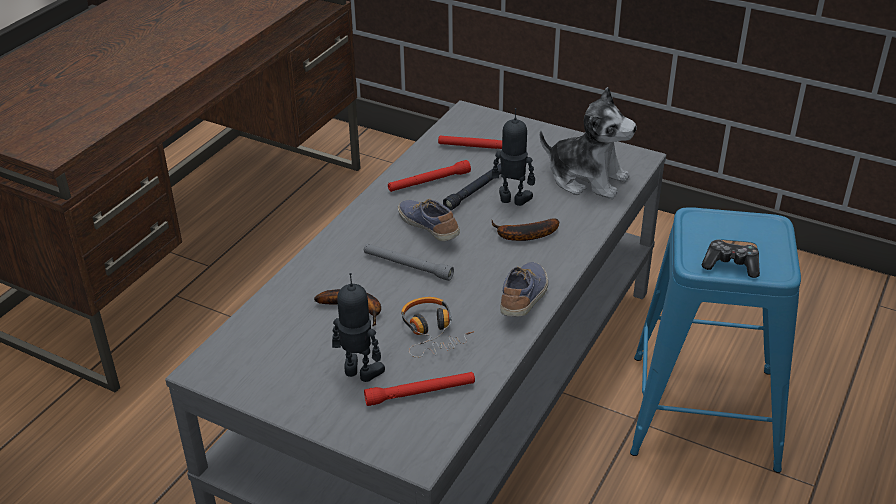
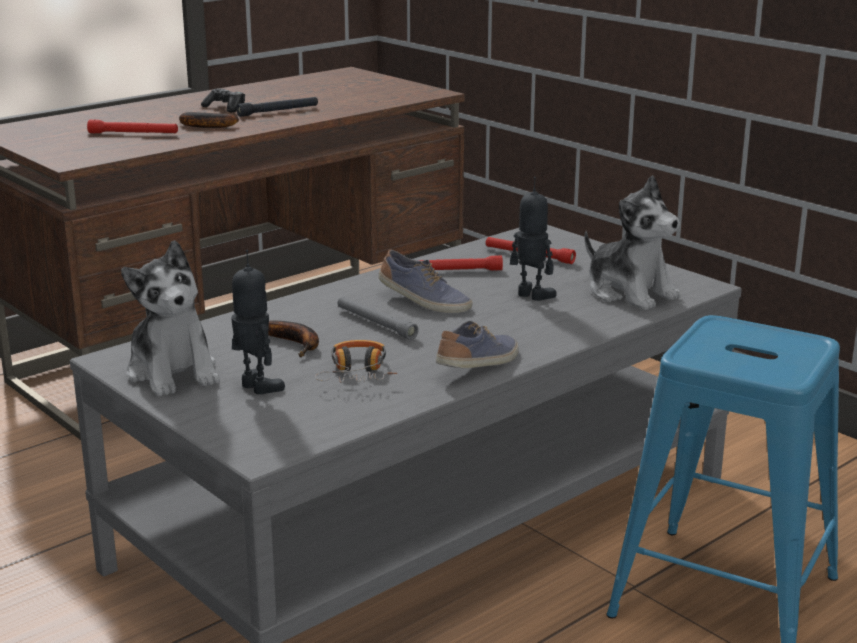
camera: 20 degrees right, 15 degrees down
(274, 372) = (173, 372): none -> plush toy
(420, 393) = (305, 411): red flashlight -> red flashlight (133, 134)
(429, 228) = (423, 302): shoe -> shoe turned 135 degrees clockwise
(476, 190) = (498, 283): black flashlight -> black flashlight (278, 111)
(523, 235) = (520, 321): banana -> banana (202, 126)
(731, 265) = (730, 363): game controller -> game controller (225, 108)

